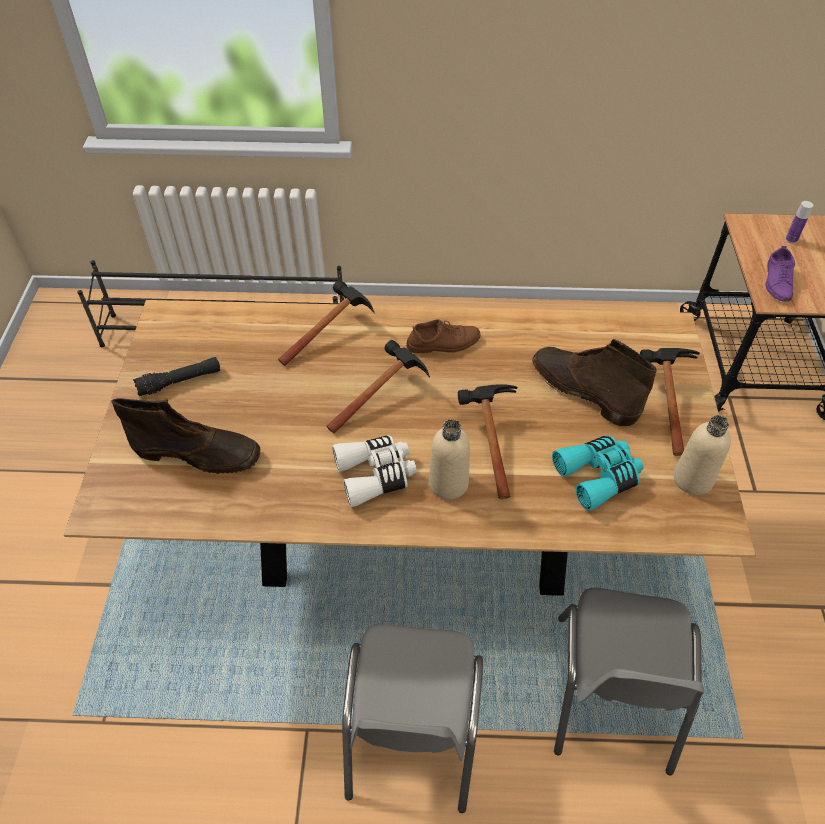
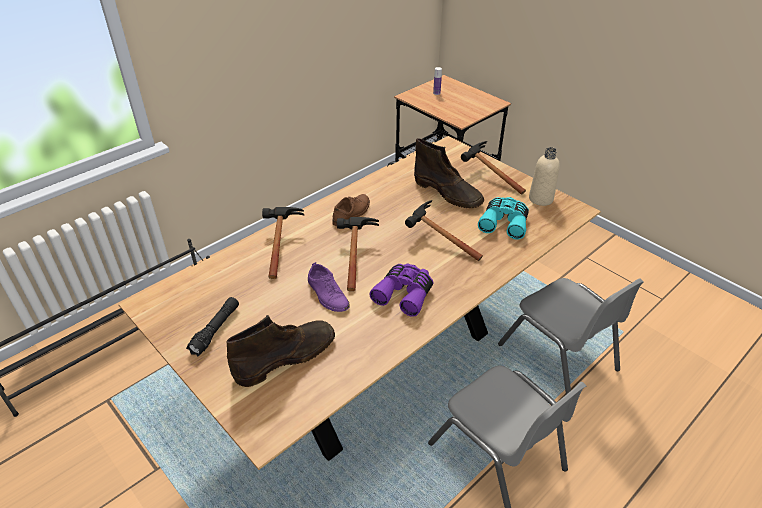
camera: 45 degrees left, 10 degrees down
(375, 474) = (404, 293): white binoculars -> purple binoculars
(448, 483) = (445, 272): beige bottle -> none
(583, 390) = (448, 193): brown boot -> brown boot turned 135 degrees counterclockwise
(777, 282) = (454, 112): purple shoe -> purple shoe (327, 294)

